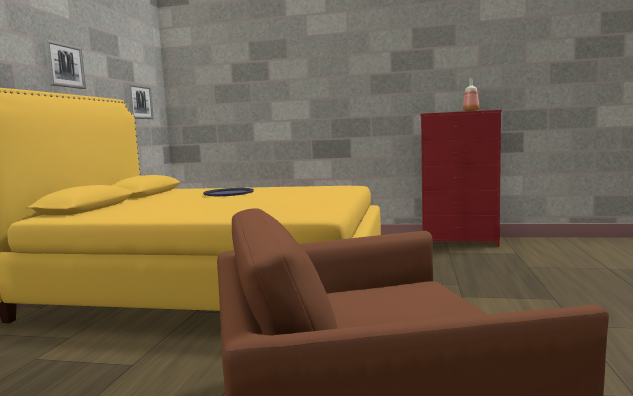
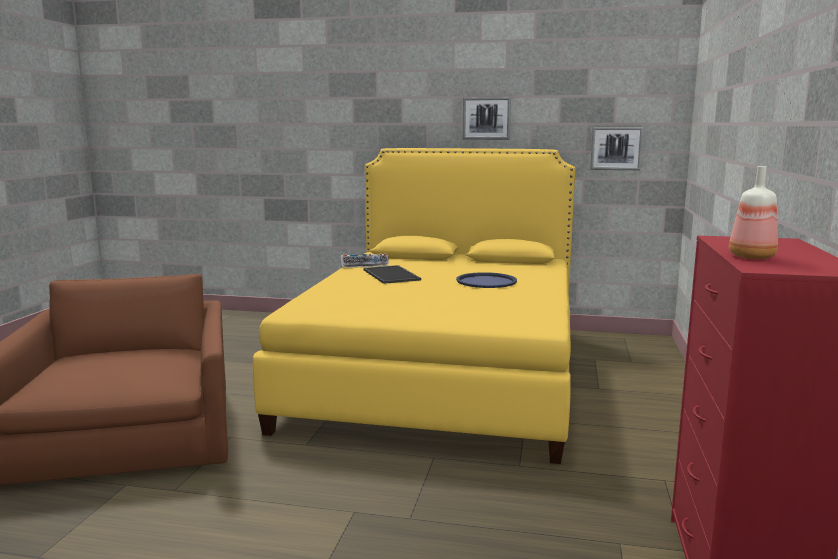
camera: 90 degrees right, 5 degrees up
(116, 214) = (365, 265): none -> keyboard
(184, 205) = (392, 275): none -> tray

